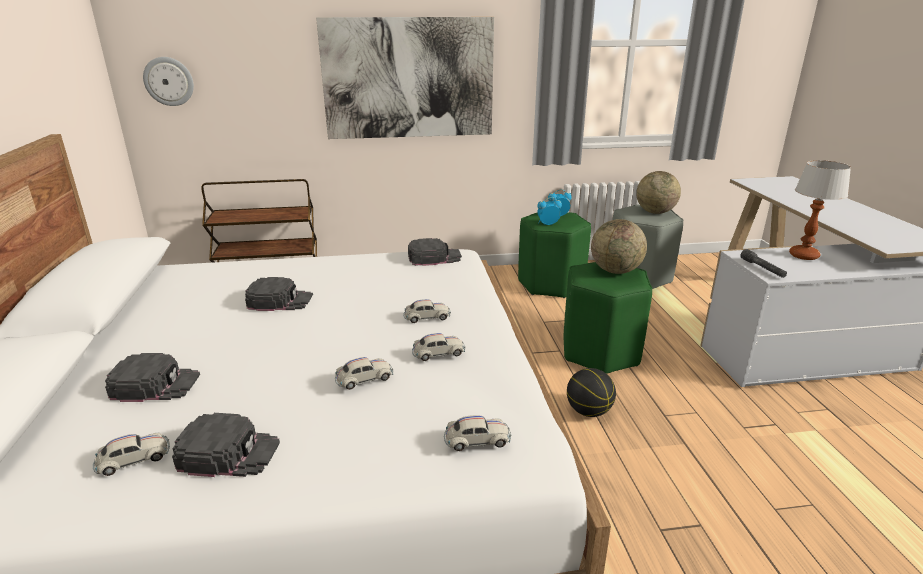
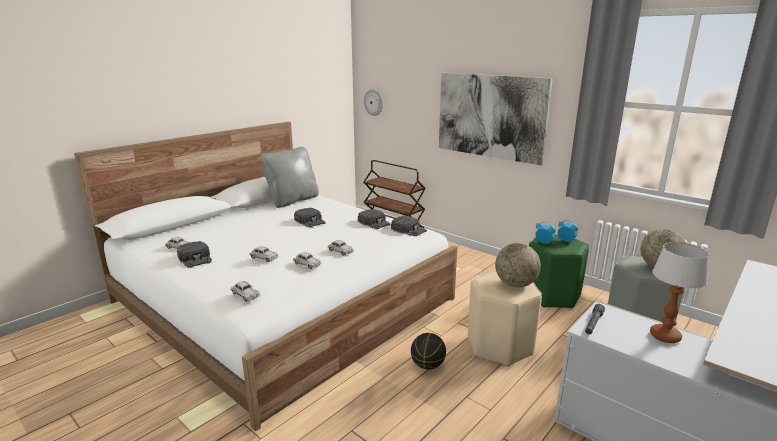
camera: 50 degrees right, 5 degrees down
(156, 384) = (223, 231): black cap -> black cap (374, 222)
(165, 285) = (292, 200): none -> grey pillow
(599, 352) = (500, 345): green stool -> beige stool

